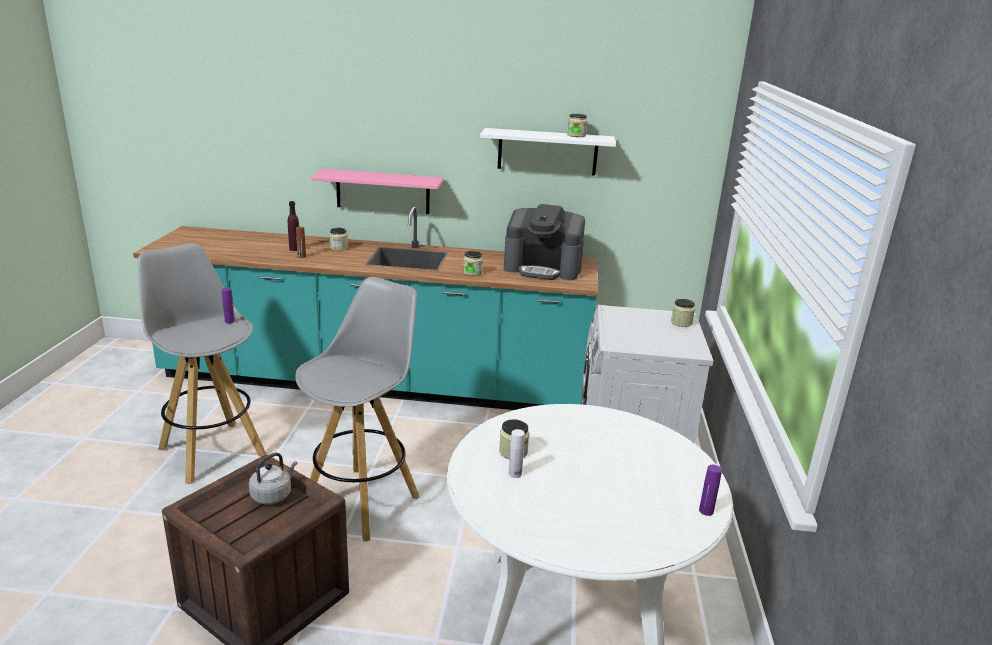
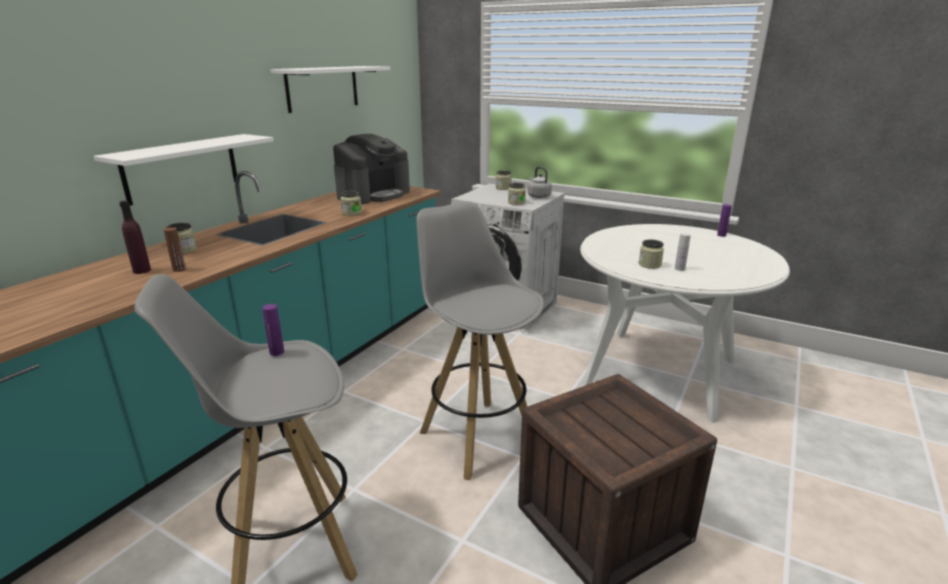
camera: 65 degrees left, 0 degrees up
(273, 495) = (596, 414): grey kettle -> grey kettle (538, 196)
(383, 191) = (182, 168): pink shelf -> white shelf
(576, 135) = (349, 66): jar -> jar (516, 202)

